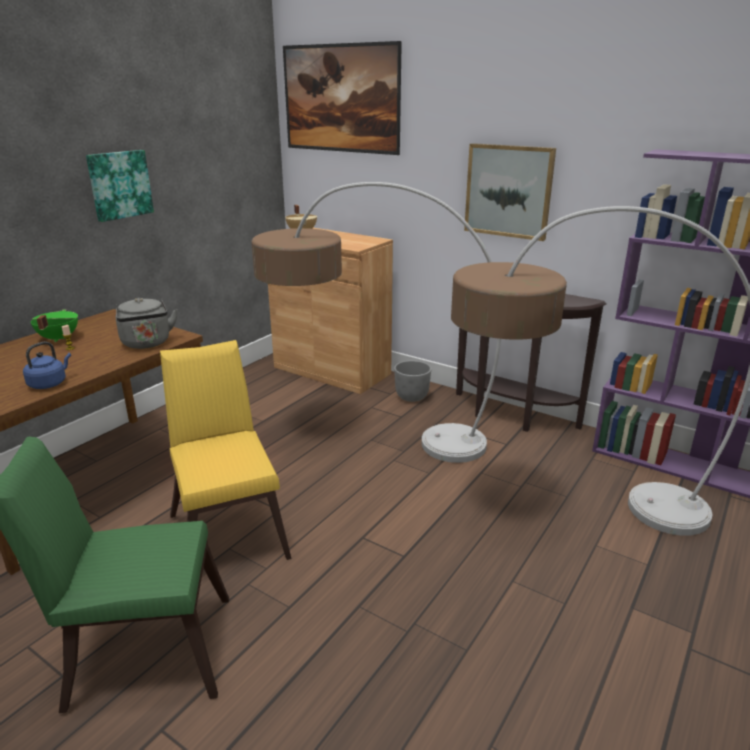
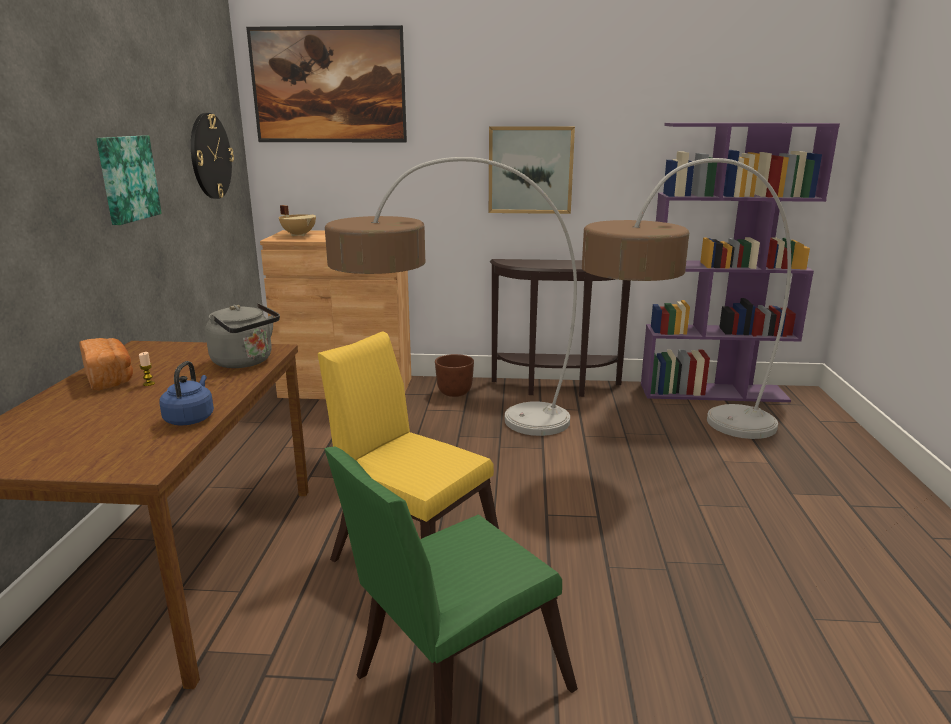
camera: 30 degrees left, 5 degrees down
(58, 338) = (110, 378): green cooking pot -> bread
(229, 162) = (210, 156): none -> wall clock
(412, 397) = (454, 392): grey planter -> brown planter

